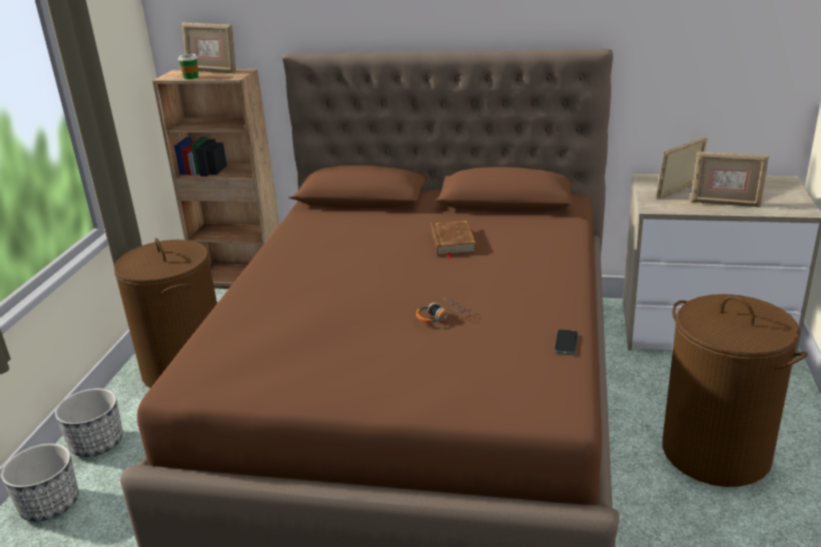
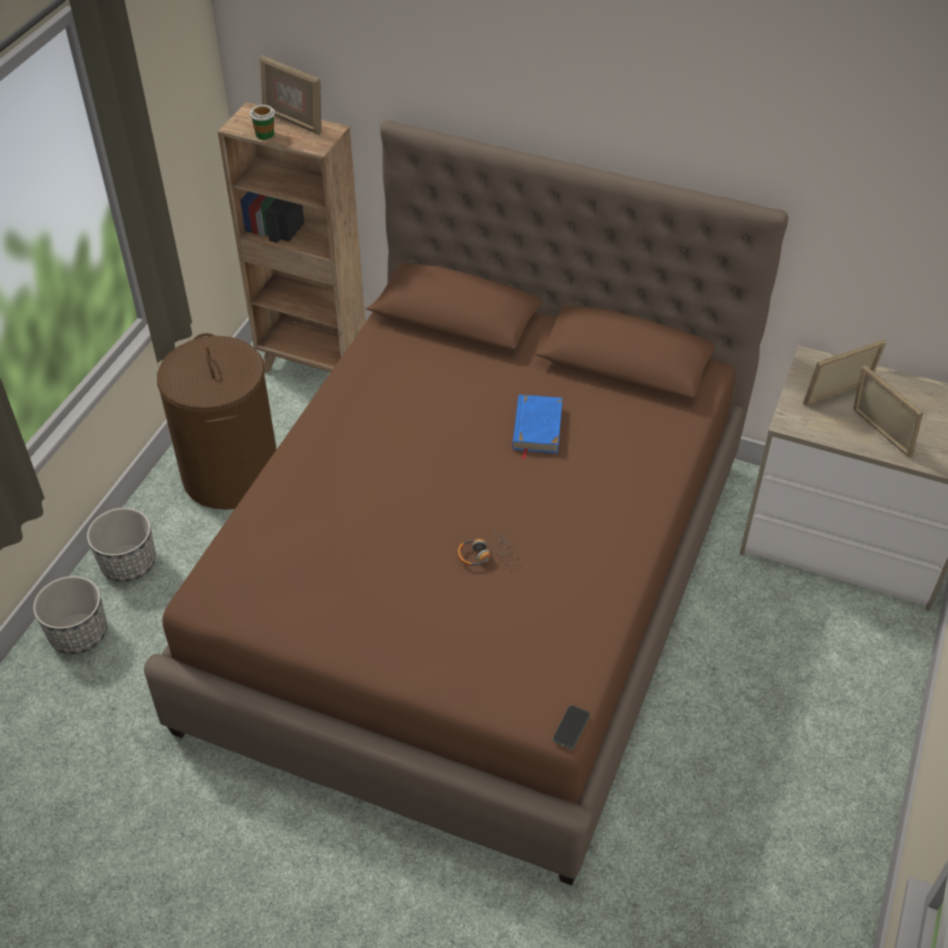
camera: 10 degrees right, 20 degrees up
(452, 242) = (536, 428): brown book -> blue book
(566, 342) = (599, 625): phone -> phone (571, 727)
(716, 452) = (772, 720): brown laundry basket -> none
(725, 203) = (879, 434): picture frame -> picture frame turned 150 degrees counterclockwise

